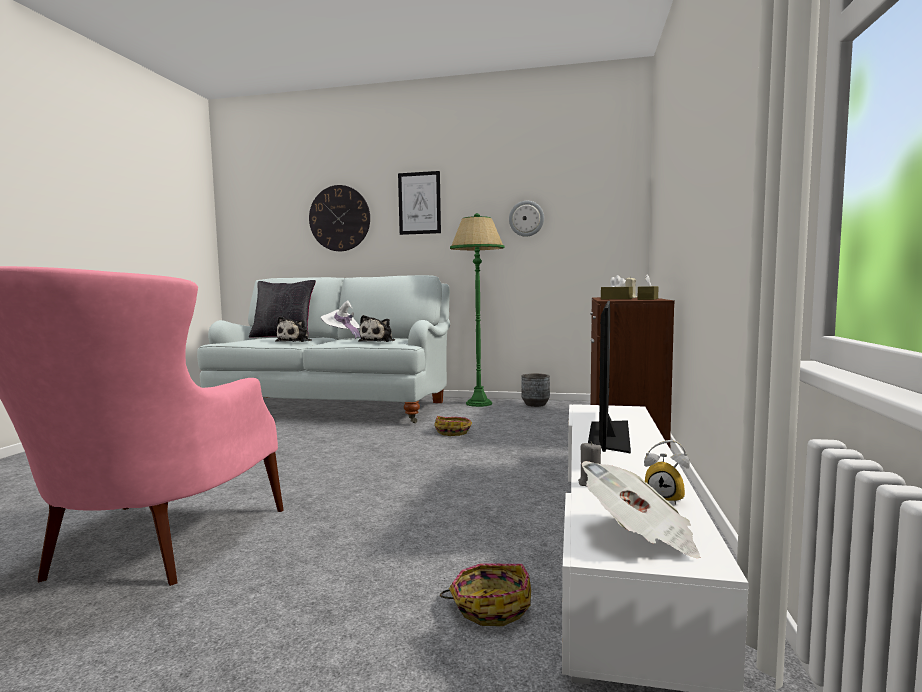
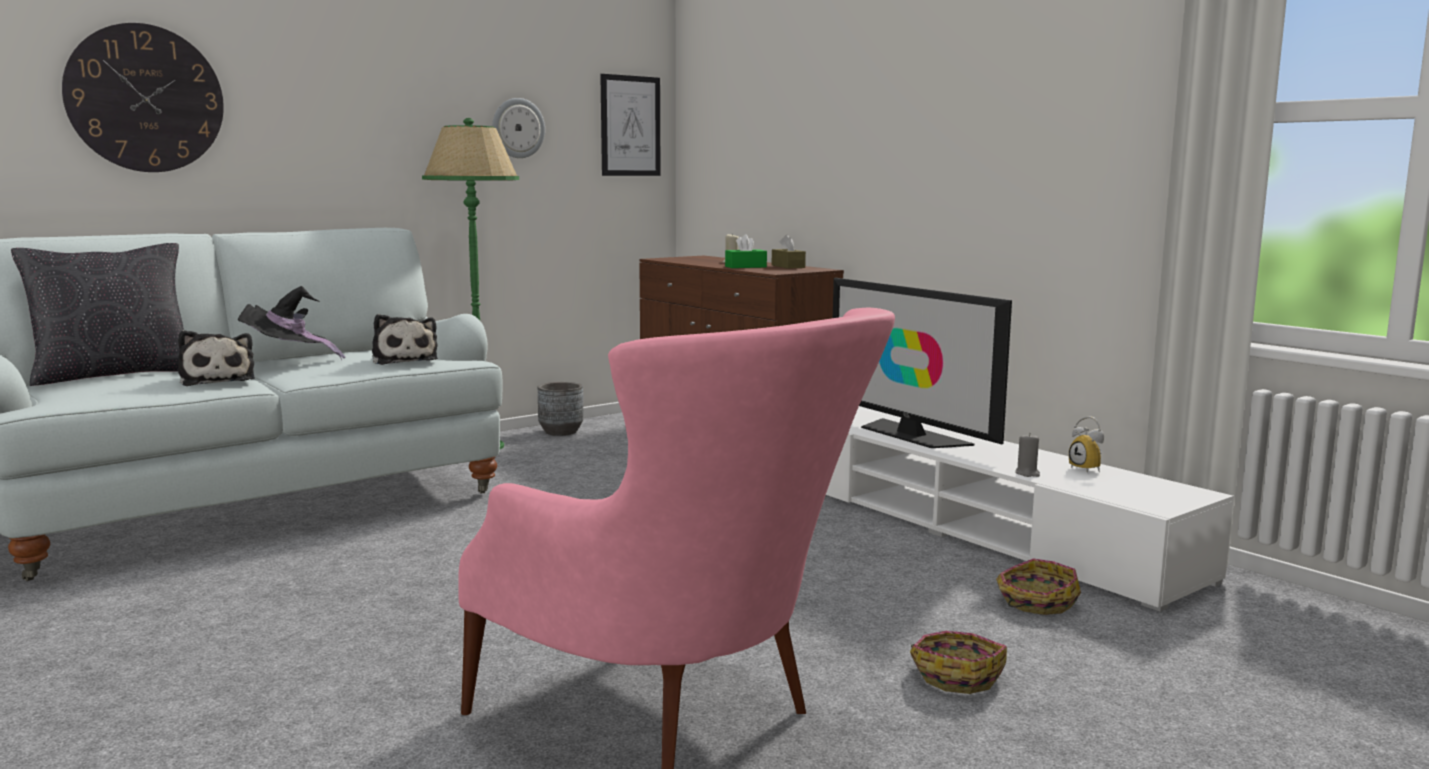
camera: 50 degrees left, 5 degrees up
(344, 337) = (288, 359): white hat -> black hat
(419, 203) = (330, 83): picture -> picture (630, 126)
(453, 431) = (571, 490): basket -> basket (956, 675)
(616, 299) = (745, 267): brown tissue box -> green tissue box
(640, 536) = (1146, 493): newspaper -> none
(665, 498) = (1089, 469): alarm clock -> alarm clock turned 90 degrees clockwise

